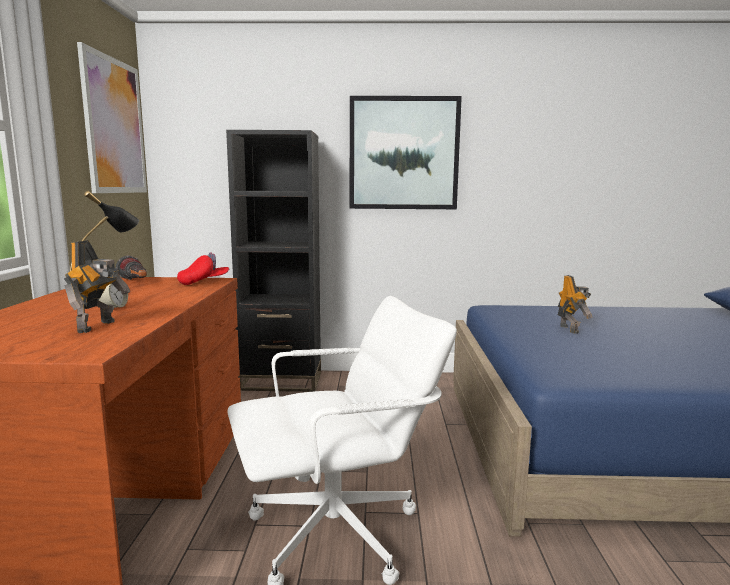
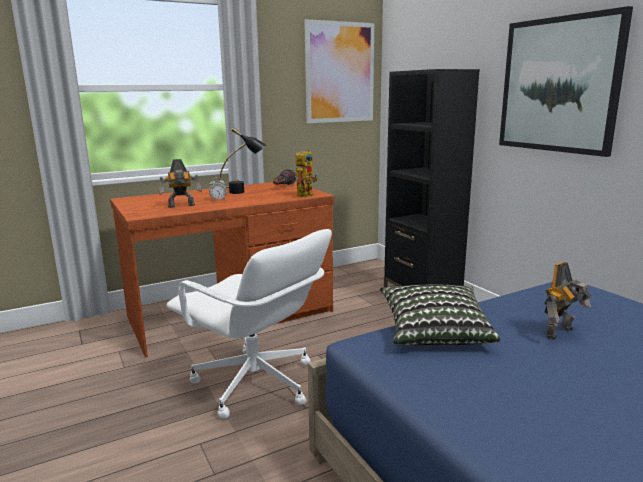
camera: 60 degrees right, 5 degrees up
(204, 282) = (305, 194): red cap -> toy robot
(546, 354) = (434, 332): none -> pillow

